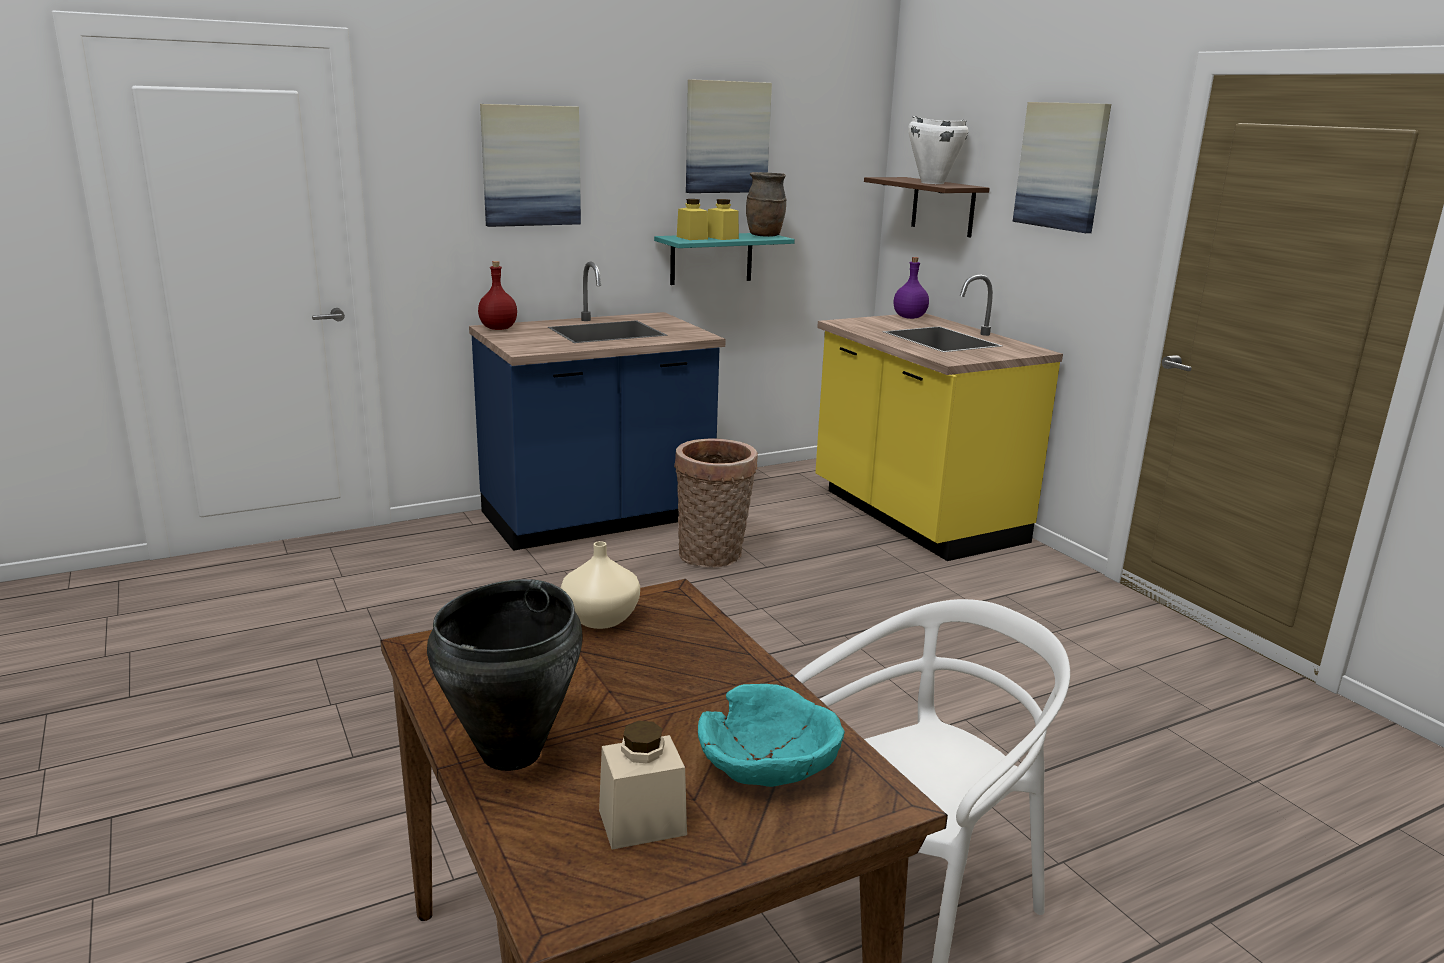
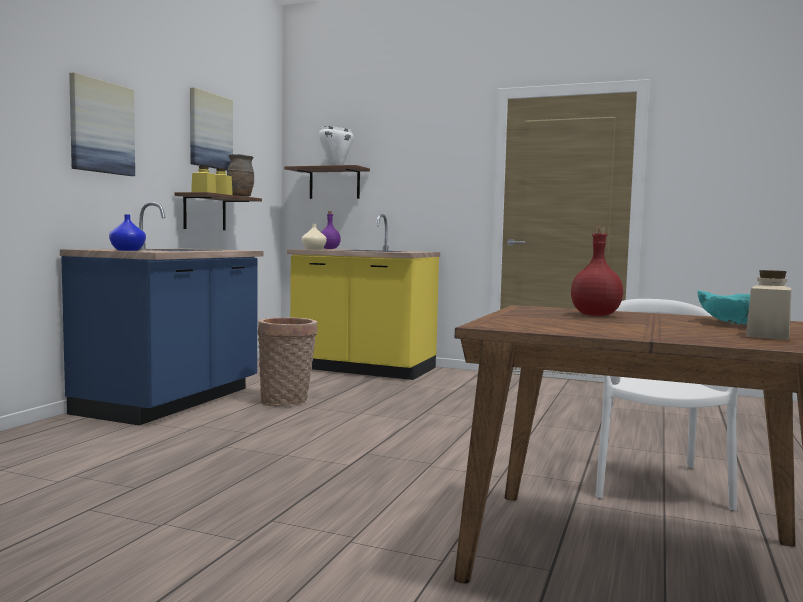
camera: 40 degrees left, 15 degrees down
(499, 328) = (92, 249): red bottle -> red bottle (596, 315)
(513, 753) = (658, 334): black cooking pot -> none
(519, 339) = (128, 250): none -> blue vase
(600, 619) = (528, 313): beige vase -> beige vase (314, 249)
(711, 258) = (204, 212): turquoise shelf -> brown shelf
(1062, 166) = (421, 151): picture -> none

